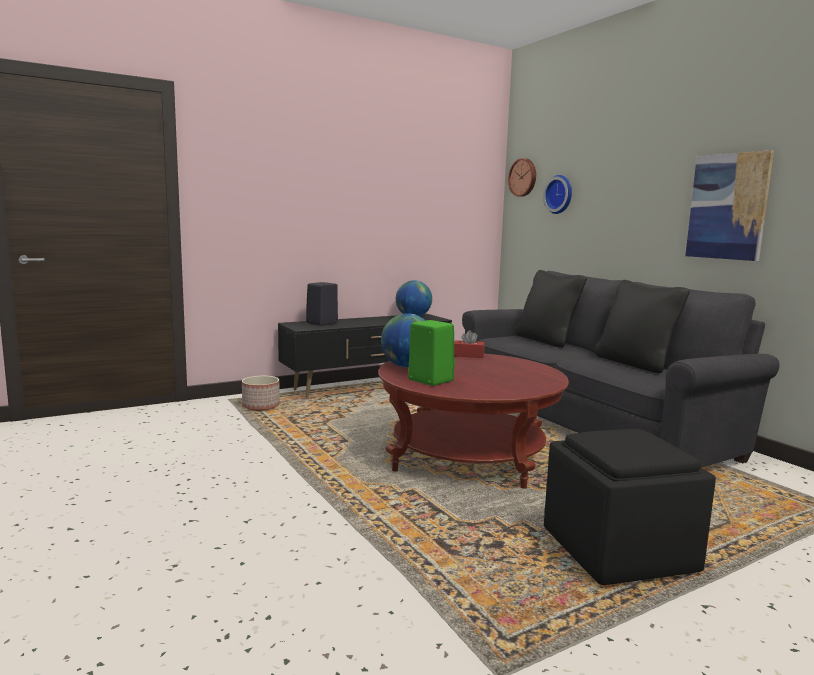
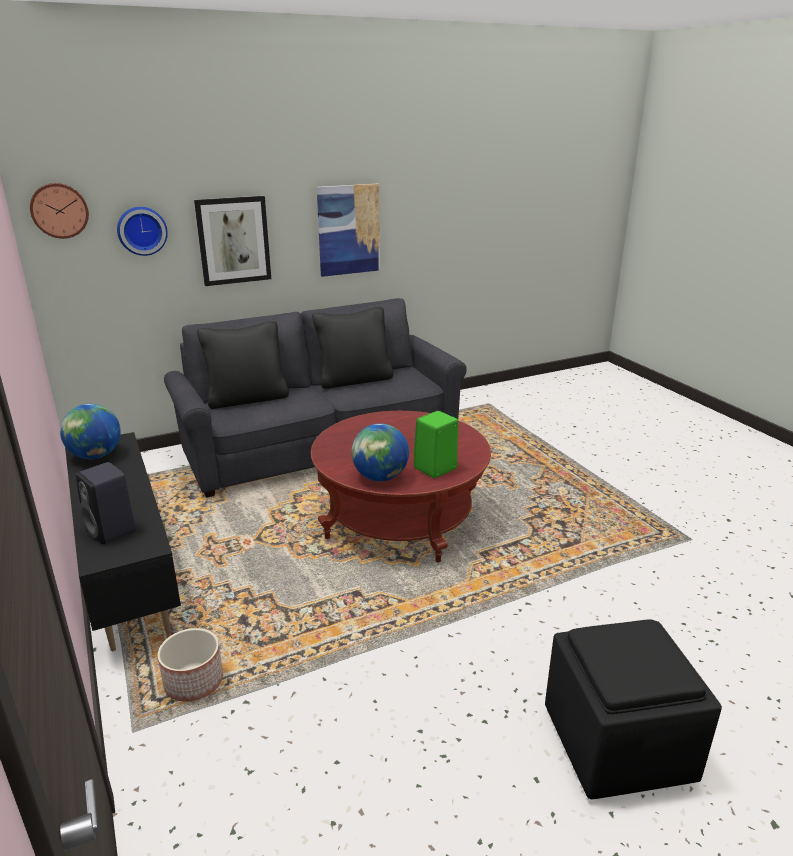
camera: 85 degrees left, 15 degrees up
(468, 355) = (329, 442): red tissue box -> none
(616, 208) = (233, 240): none -> picture
(620, 552) = (555, 482): black ottoman -> black ottoman (618, 742)

